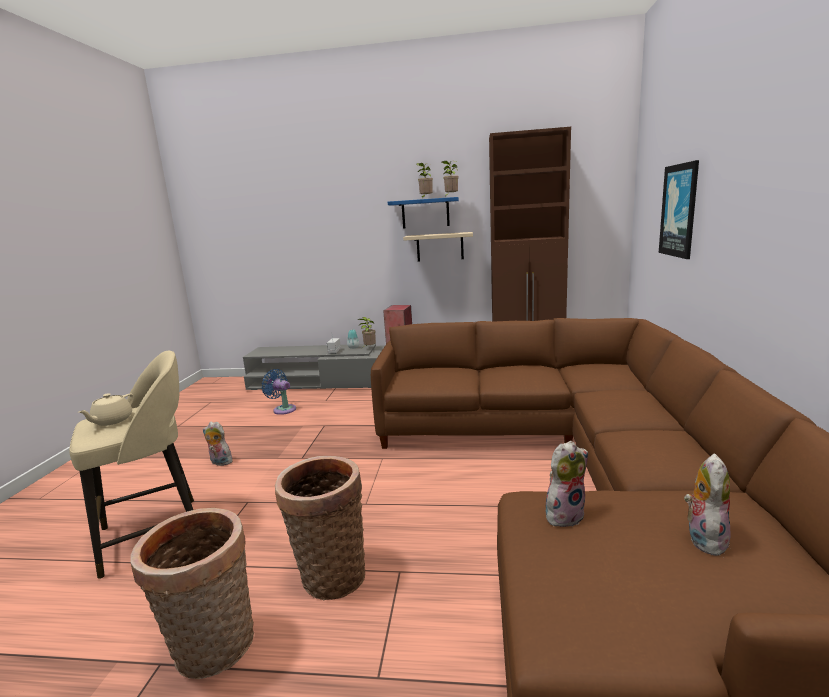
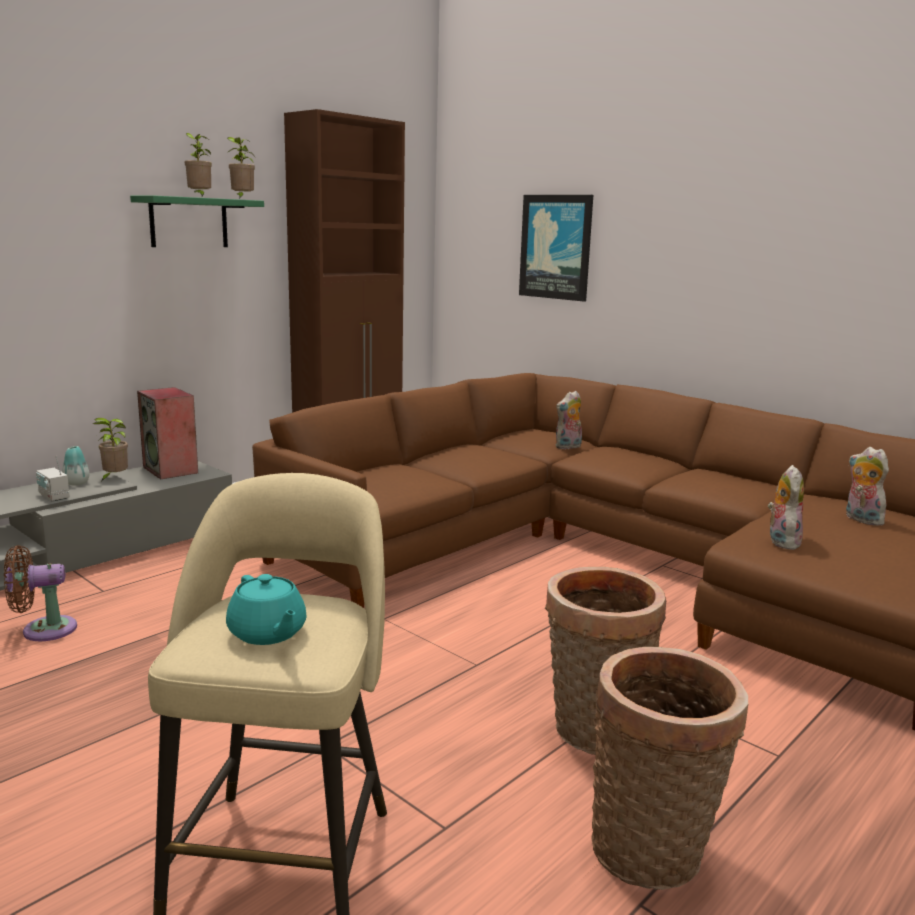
camera: 55 degrees left, 0 degrees up
(112, 421) = (267, 633): beige teapot -> turquoise teapot
(219, 462) = (131, 739): plush toy -> plush toy (568, 447)
(283, 409) = (43, 630): blue fan -> brown fan
(425, 213) = (189, 222): blue shelf -> green shelf
(440, 247) = (212, 283): beige shelf -> none

